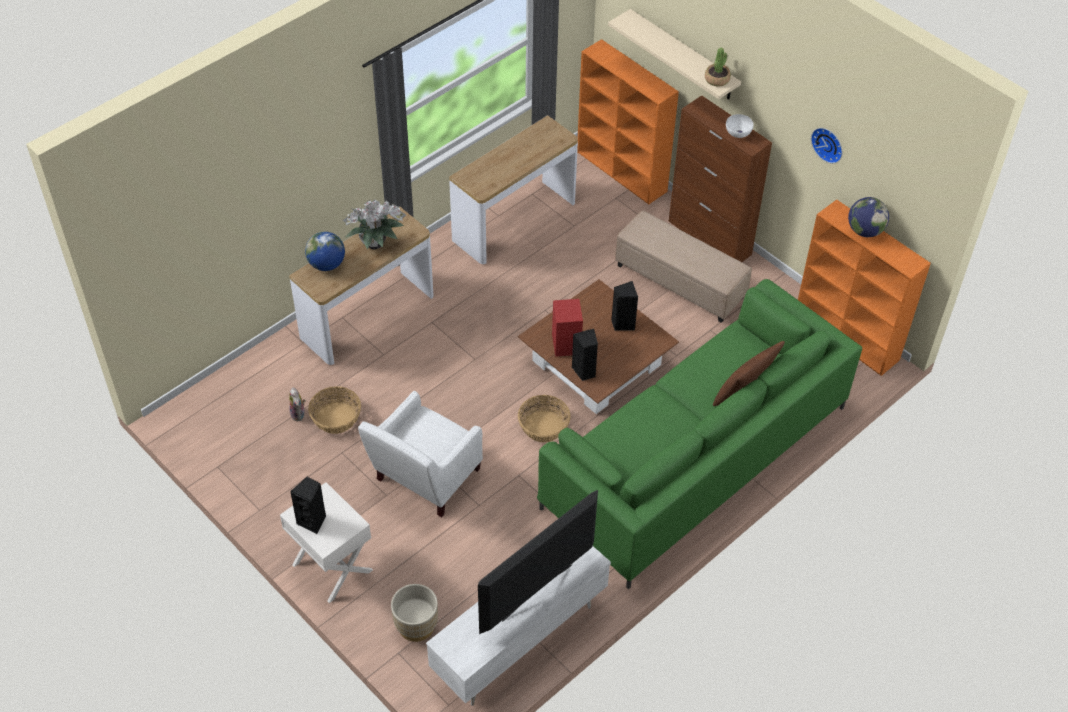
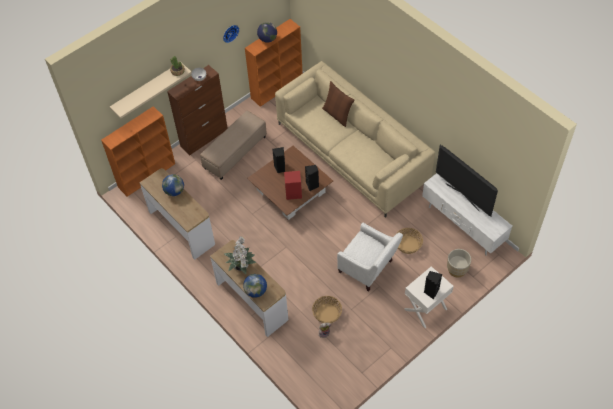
camera: 85 degrees left, 5 degrees up
(529, 156) = (174, 191): none -> globe
(543, 427) = (333, 215): basket -> basket (408, 245)
(694, 457) = (352, 152): green sofa -> beige sofa

